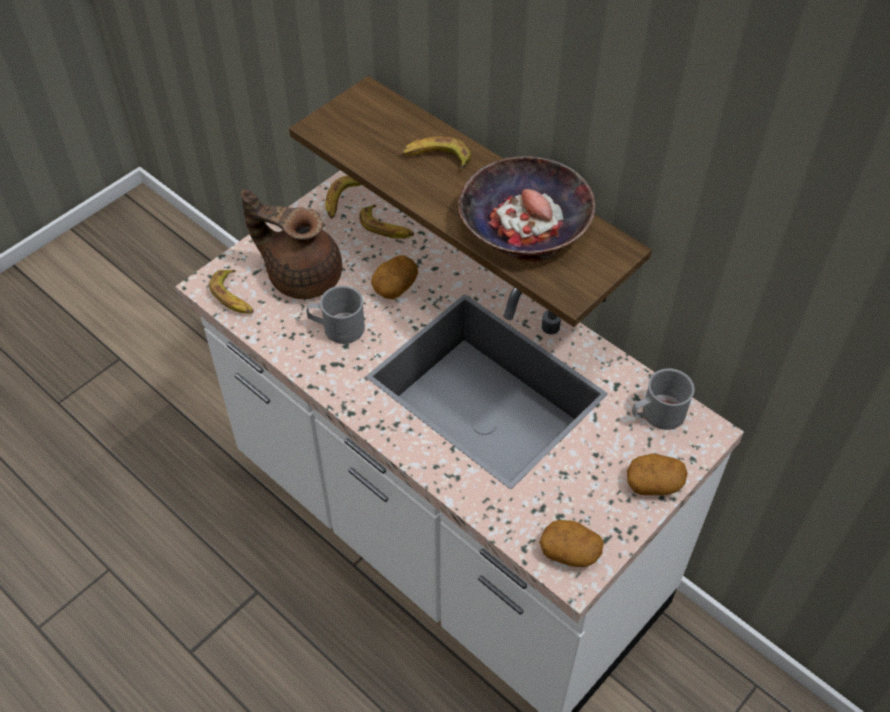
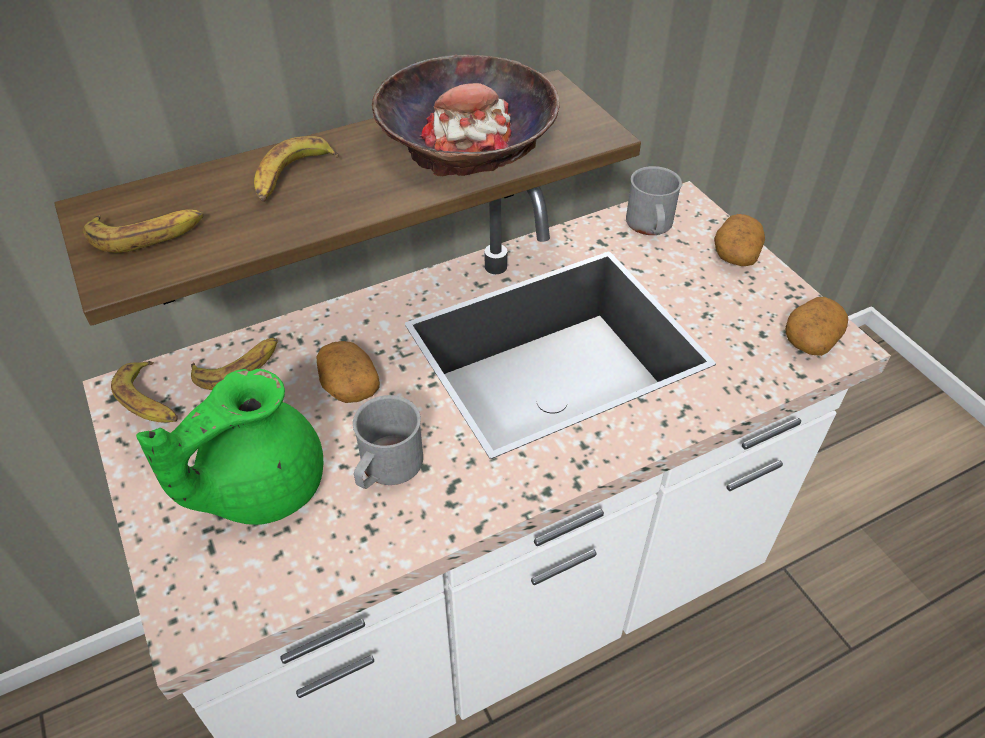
camera: 70 degrees left, 5 degrees down
(234, 297) = (245, 593): banana -> banana (148, 234)
(302, 275) = (259, 486): brown teapot -> green teapot

